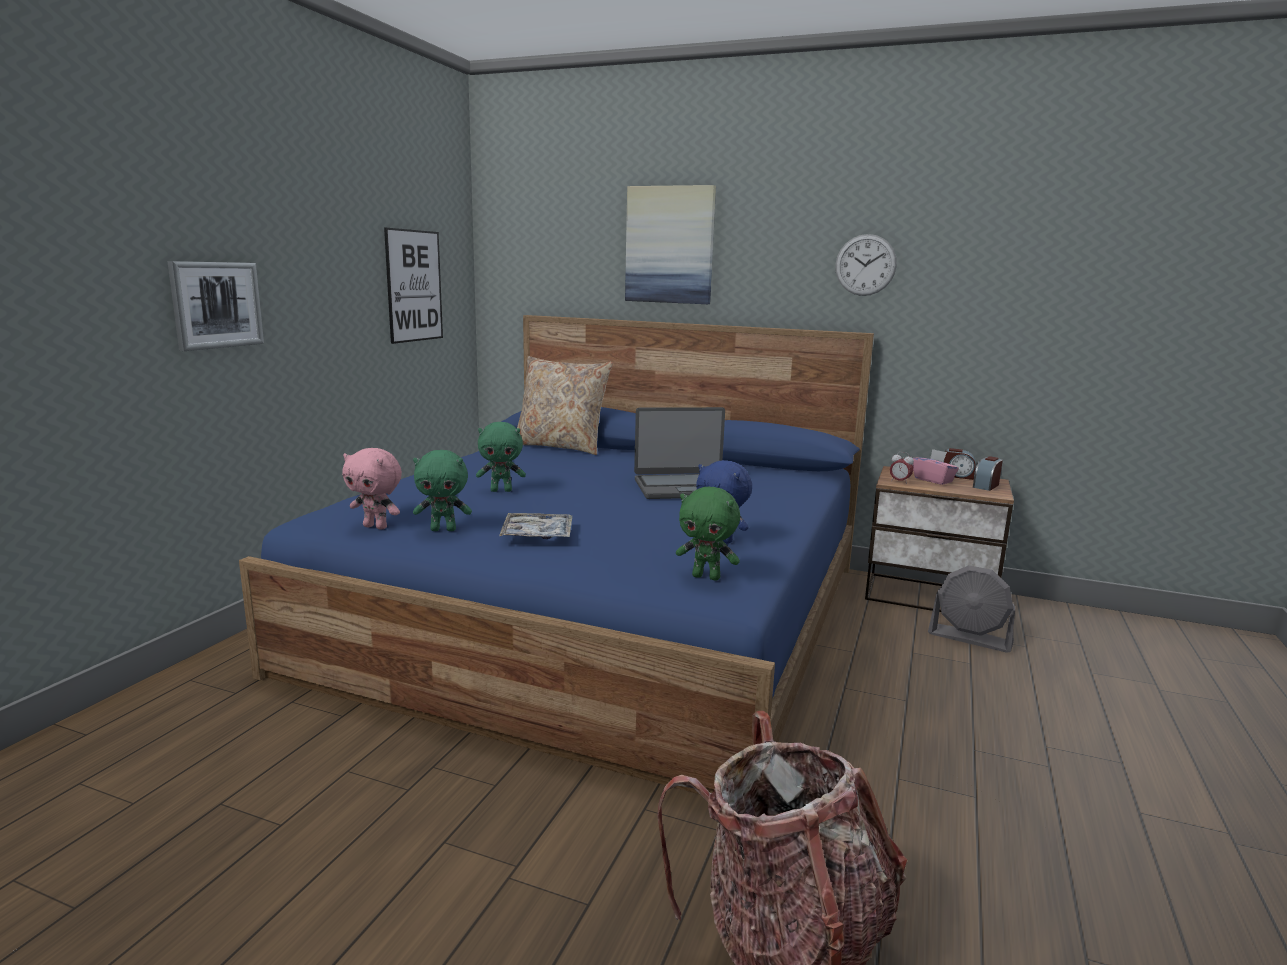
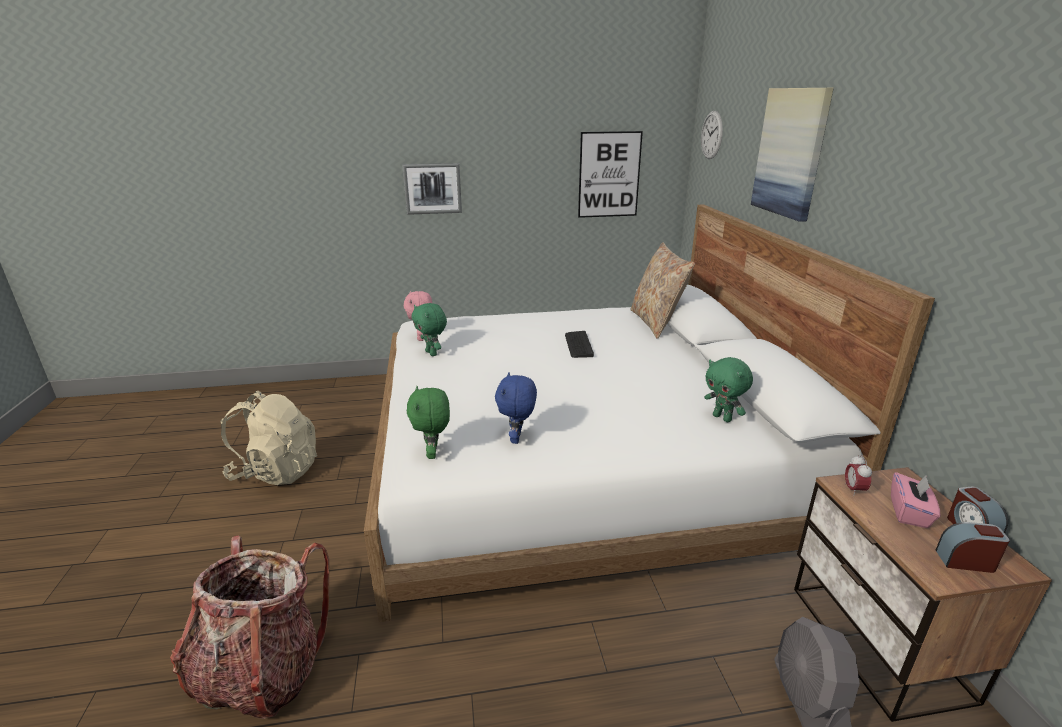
camera: 60 degrees right, 10 degrees up
(284, 854) = (276, 471): none -> beige backpack
(501, 490) = (518, 341): green plush toy -> green plush toy (722, 418)
(537, 534) = (453, 378): tray -> none
(559, 476) = (578, 345): none -> keyboard
(604, 614) = (579, 459): blue bed -> white bed
(684, 488) = (624, 391): laptop -> none
(865, 265) = (950, 203): wall clock -> wall clock (711, 135)

